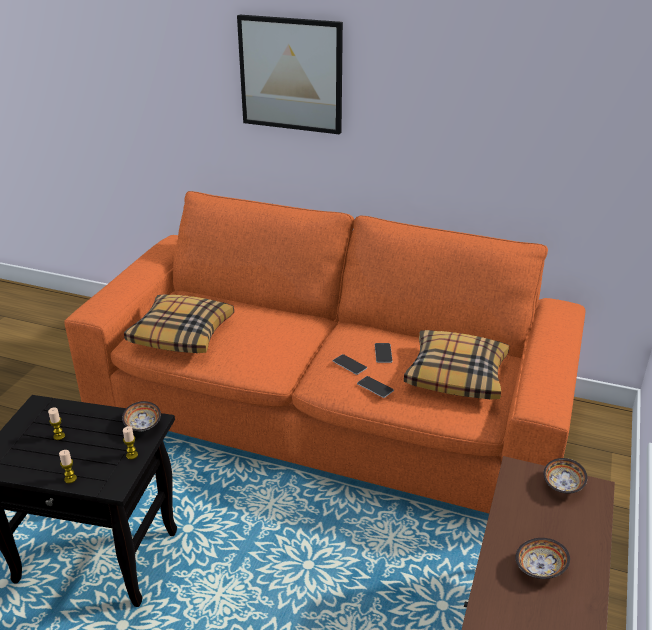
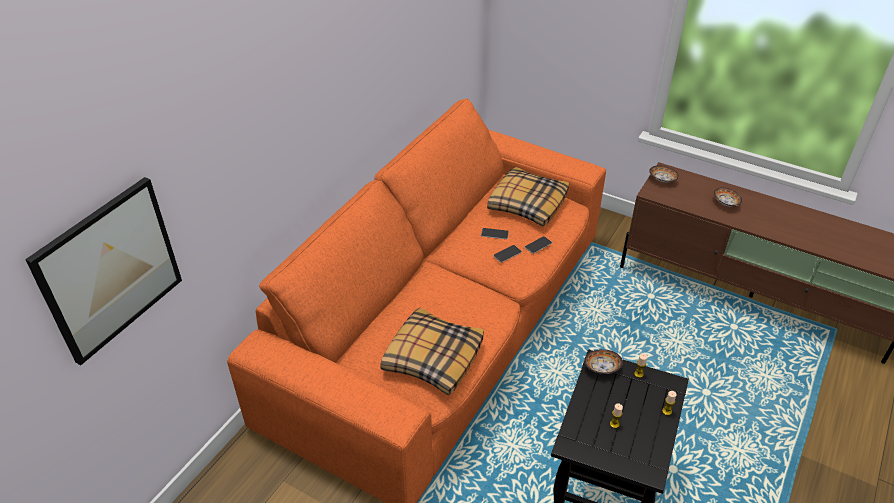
camera: 80 degrees left, 10 degrees up
(291, 74) = (297, 100): picture -> picture (110, 269)

